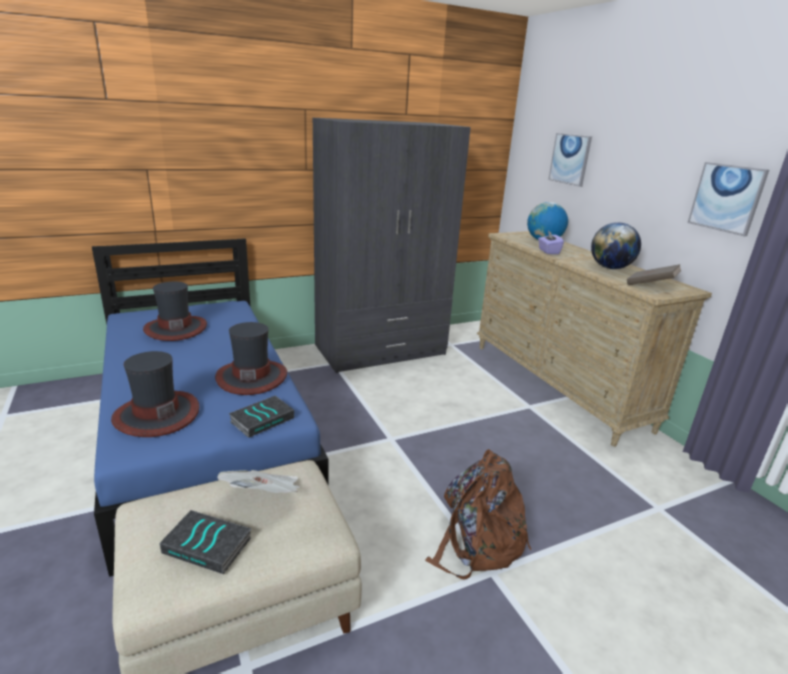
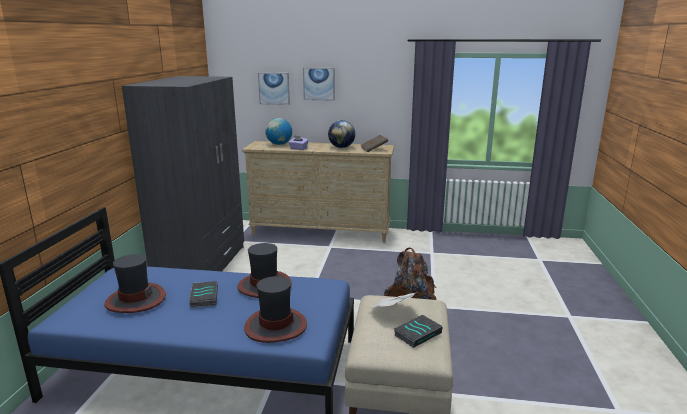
camera: 55 degrees left, 5 degrees down
(262, 419) = (323, 292): book -> book (203, 297)
(726, 198) = (386, 97): picture -> picture (319, 84)

